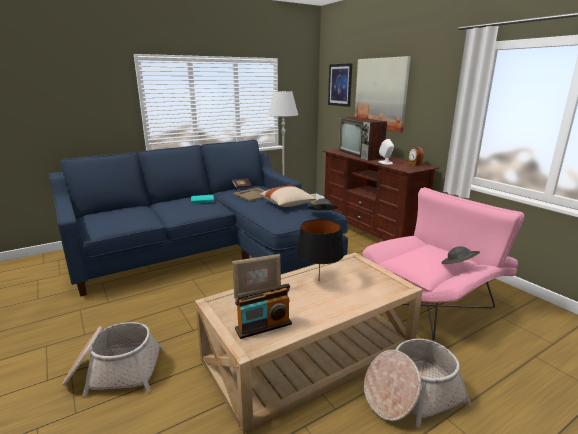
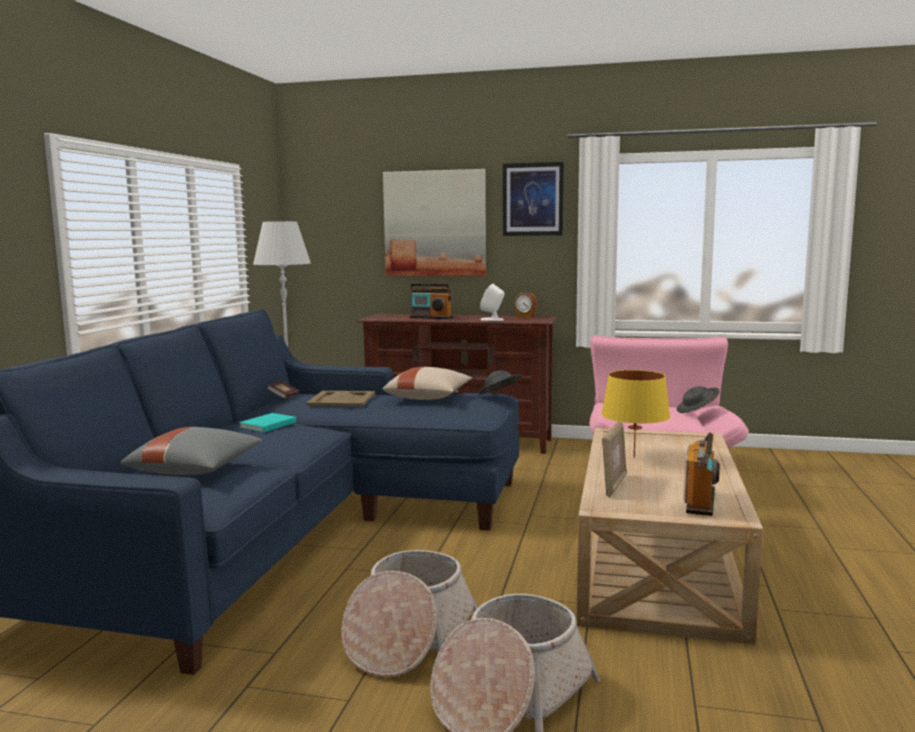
camera: 45 degrees left, 10 degrees down
(130, 214) = (196, 470): none -> grey pillow
(319, 280) = (634, 457): black table lamp -> yellow table lamp
(340, 85) = (341, 213): picture -> picture (533, 199)
(361, 155) = (431, 317): television -> radio
(411, 395) = (787, 547): basket -> basket (409, 638)

